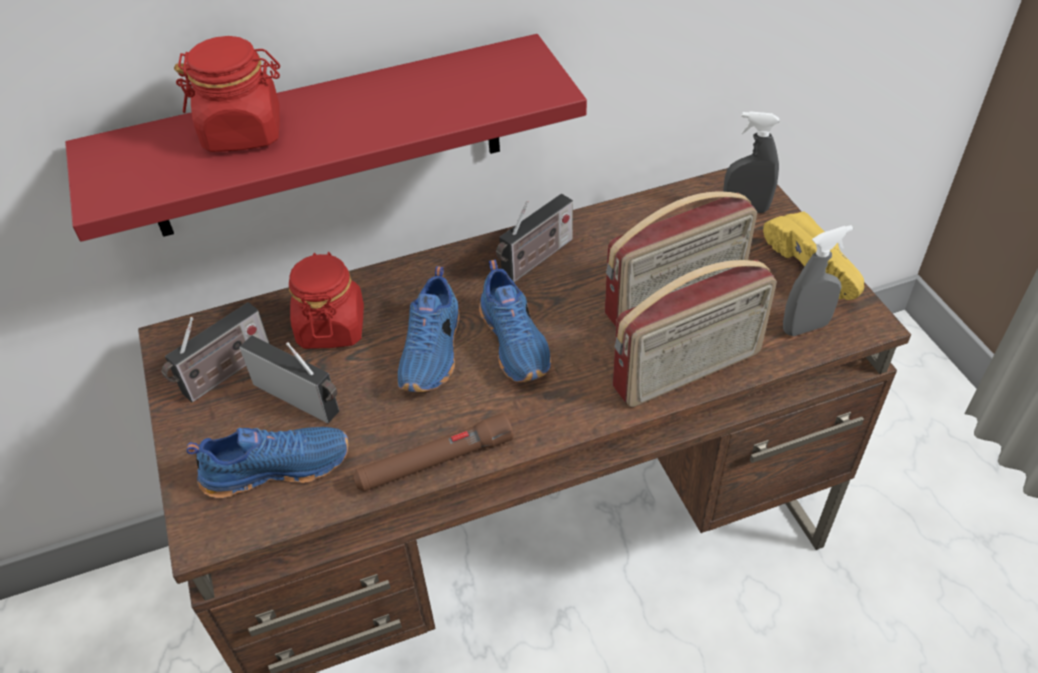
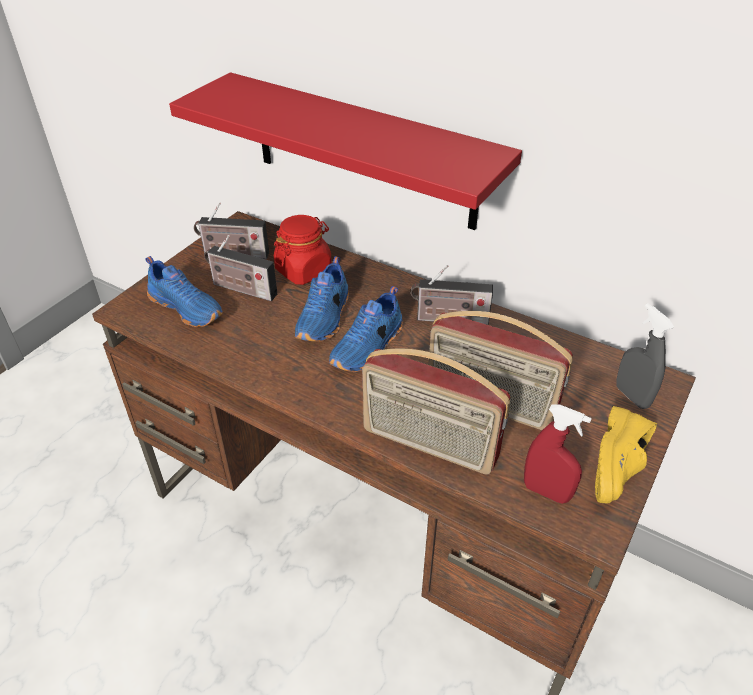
camera: 50 degrees right, 5 degrees down
(244, 132) = (293, 108): red jar -> none
(301, 399) = (241, 289): radio -> radio turned 120 degrees clockwise
(433, 352) = (325, 318): blue shoe -> blue shoe turned 45 degrees counterclockwise
(435, 461) = (242, 364): brown flashlight -> none
(805, 327) = (546, 492): grey spray bottle -> red spray bottle

